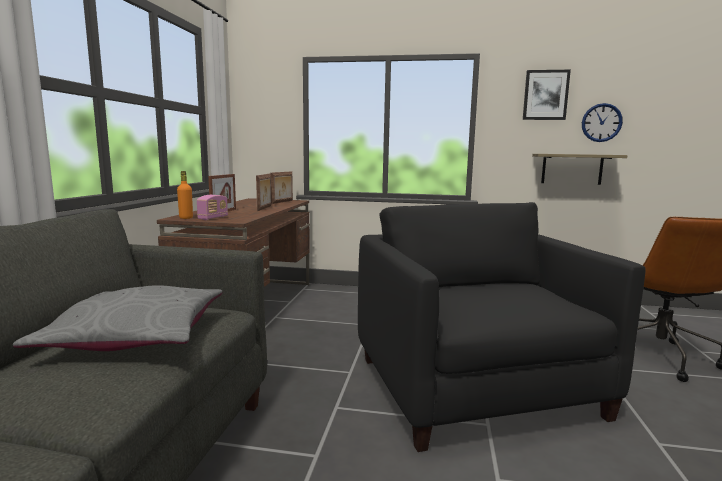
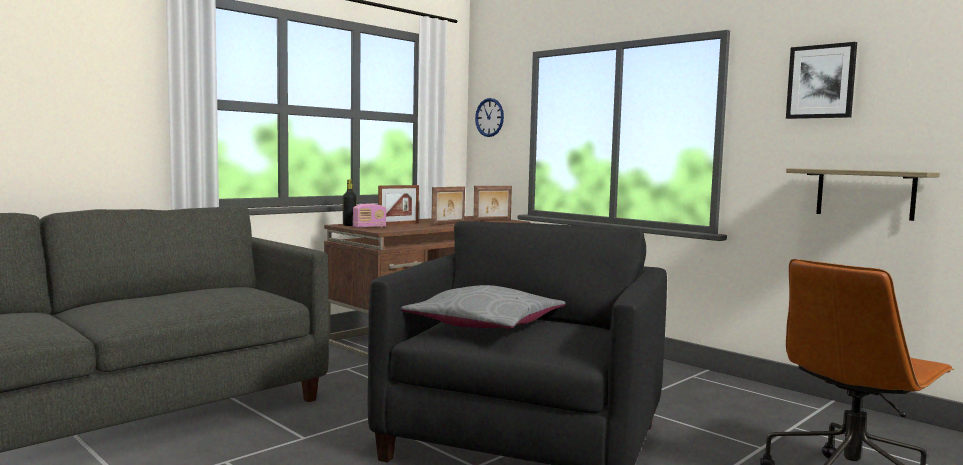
camera: 35 degrees right, 5 degrees down
(136, 334) = (197, 297): grey pillow -> grey pillow (484, 324)
(186, 218) = (349, 225): orange bottle -> black bottle
(601, 122) = (912, 120): wall clock -> wall clock (489, 117)

